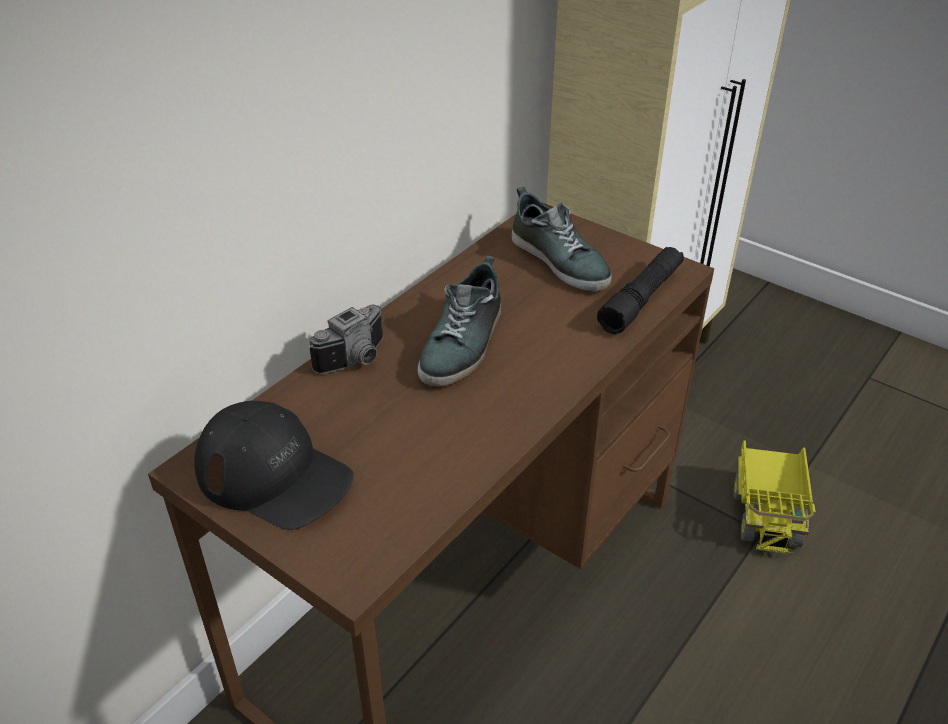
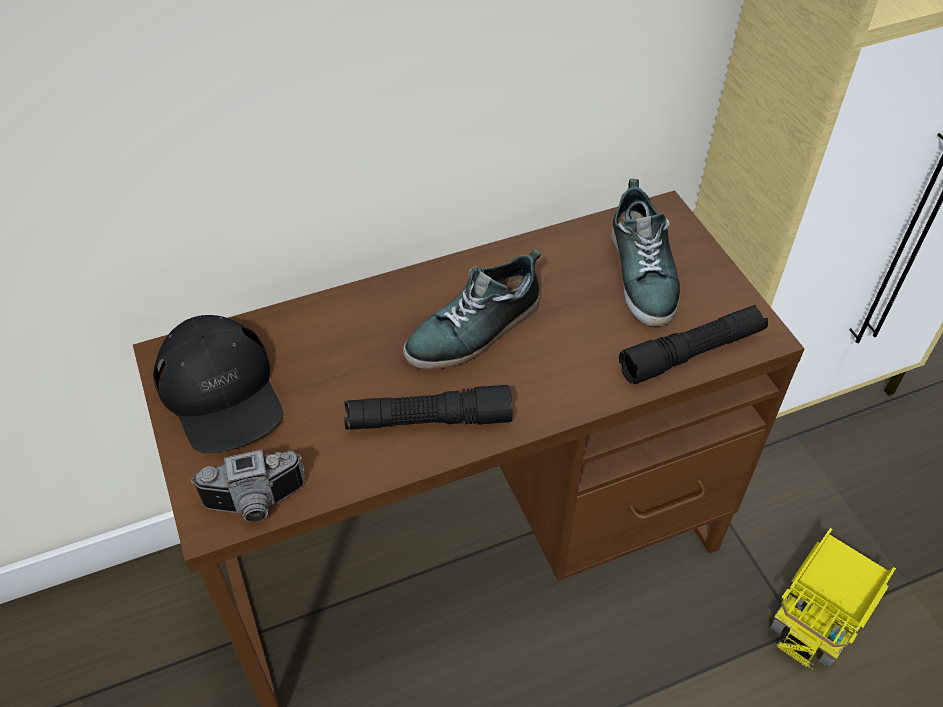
camera: 30 degrees right, 10 degrees up
(357, 360) = (369, 306): camera -> camera (256, 505)
(481, 421) = (428, 420): none -> black flashlight

